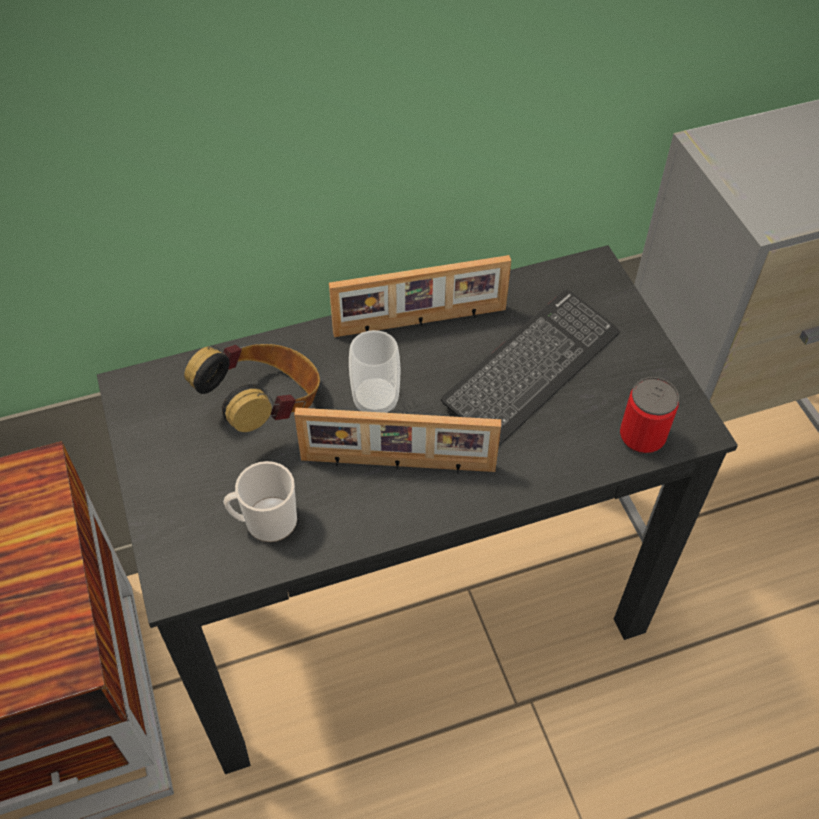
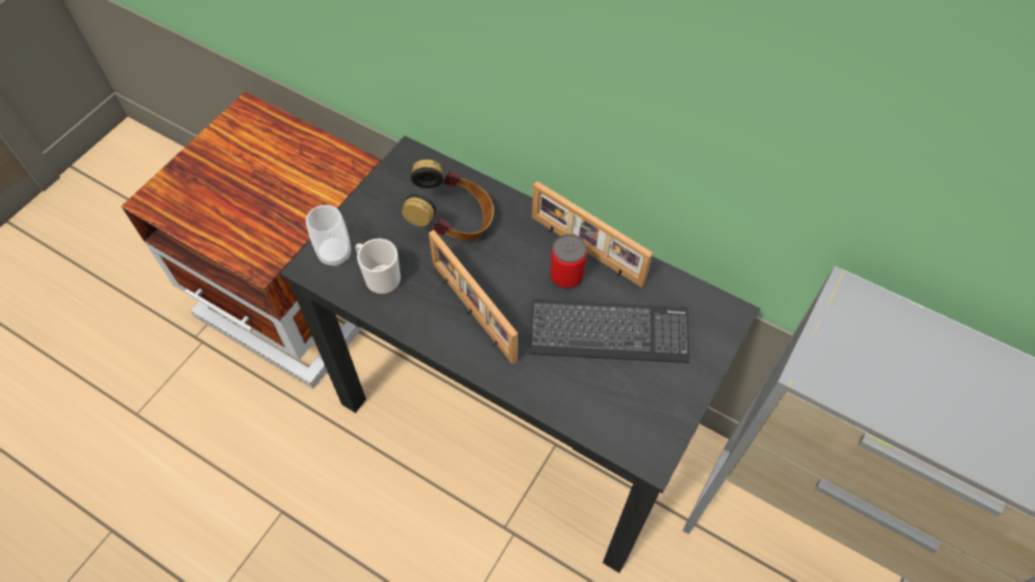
camera: 50 degrees right, 5 degrees up
(375, 400) = (506, 270): cup -> cup (335, 254)
(642, 437) = (614, 429): can -> can (566, 276)

